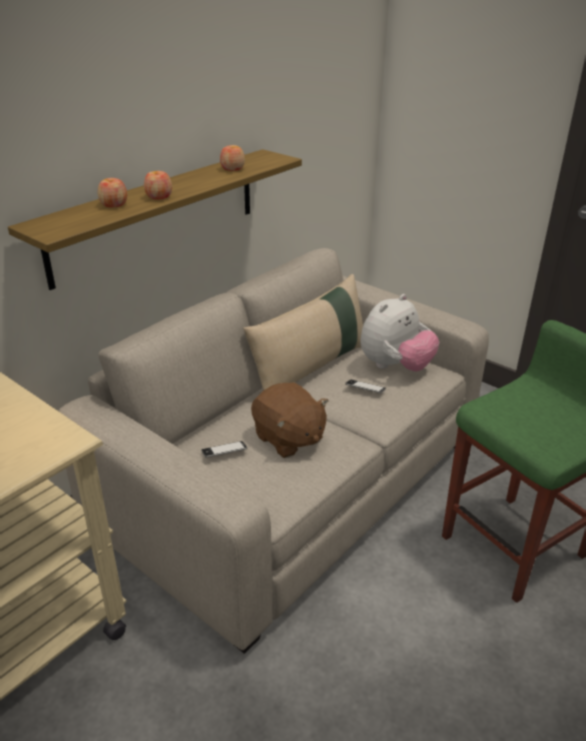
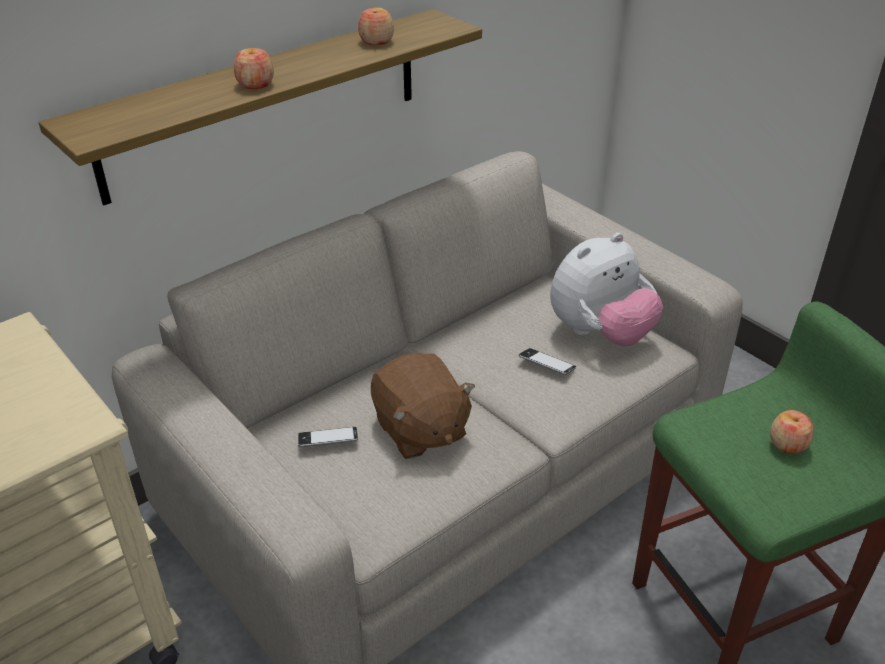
camera: 10 degrees right, 5 degrees up
(114, 204) = (190, 94): apple -> apple (788, 444)
(310, 367) = (480, 323): beige pillow -> none

